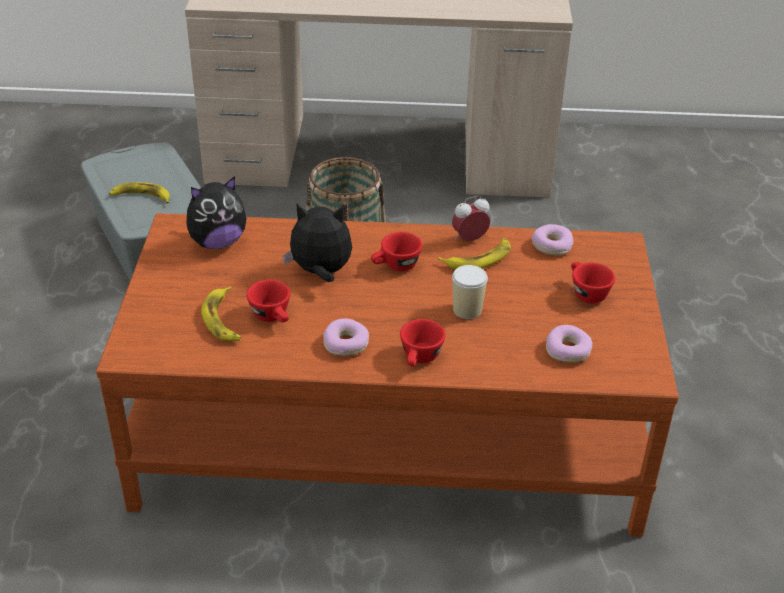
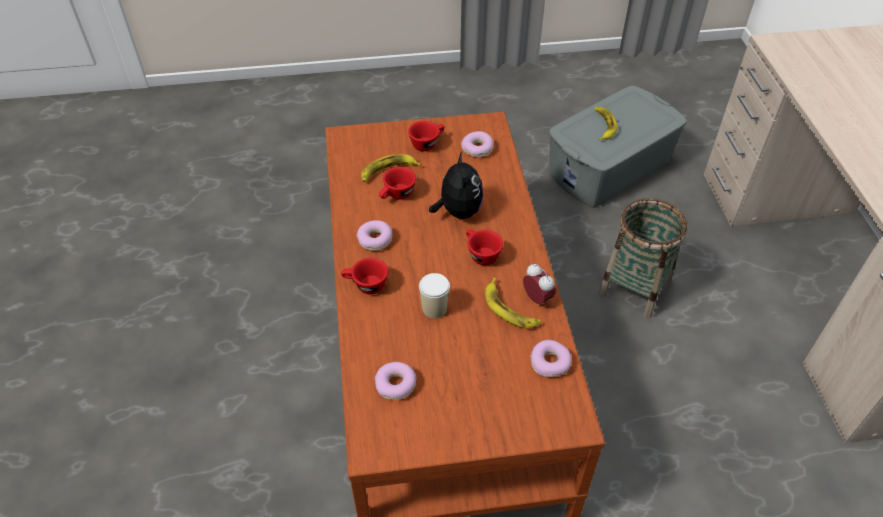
camera: 80 degrees right, 10 degrees up
(217, 242) = (477, 149): plush toy -> donut
(586, 292) = (483, 395): red cup -> red cup (427, 143)

